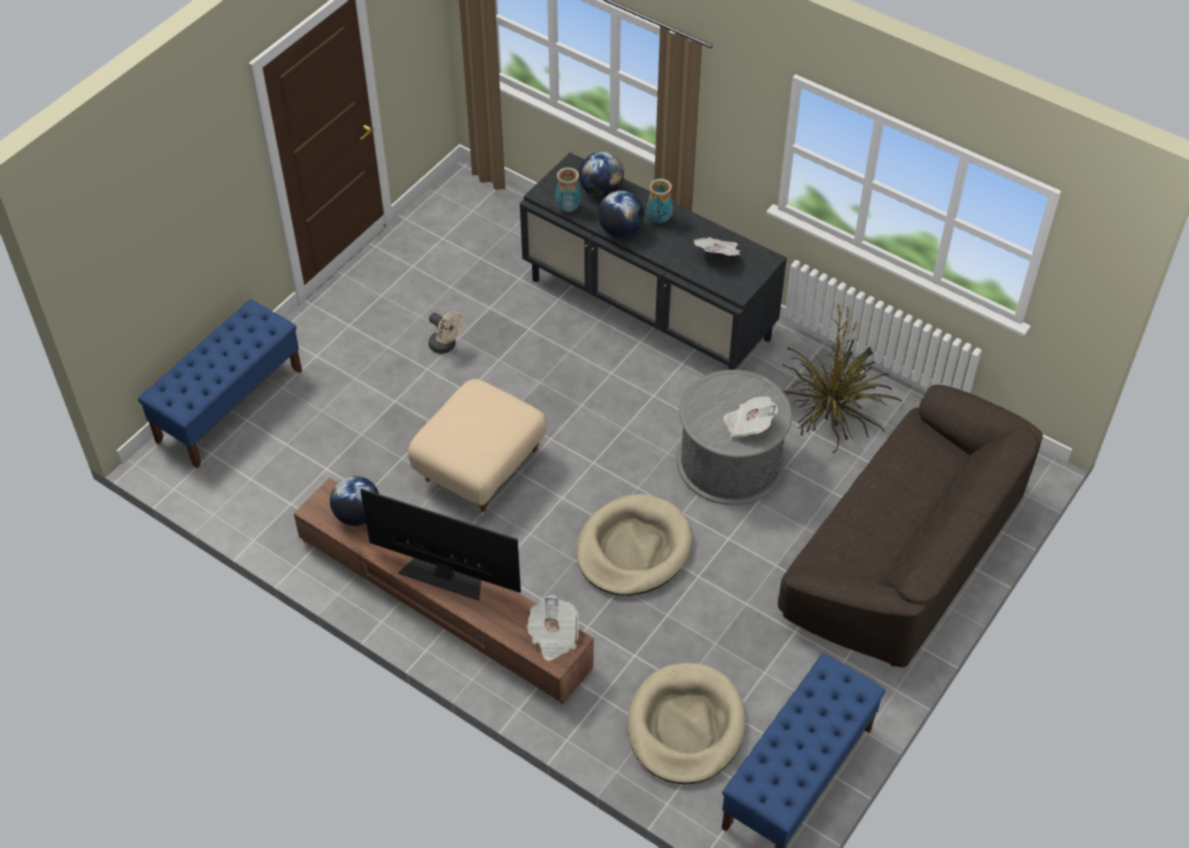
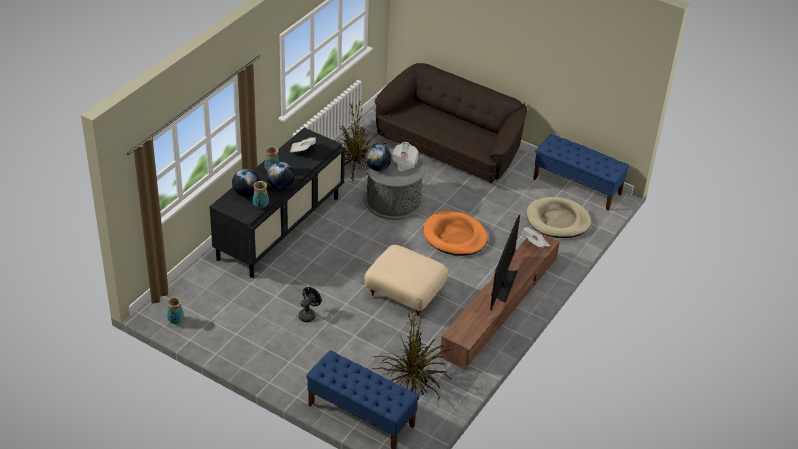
camera: 95 degrees left, 10 degrees down
(290, 471) = (413, 380): none -> potted plant
(357, 515) = (468, 321): globe -> globe (378, 168)
(443, 203) = (175, 321): none -> vase
(446, 346) = (308, 314): beige fan -> black fan
(633, 549) = (455, 236): beige dog bed -> orange dog bed

